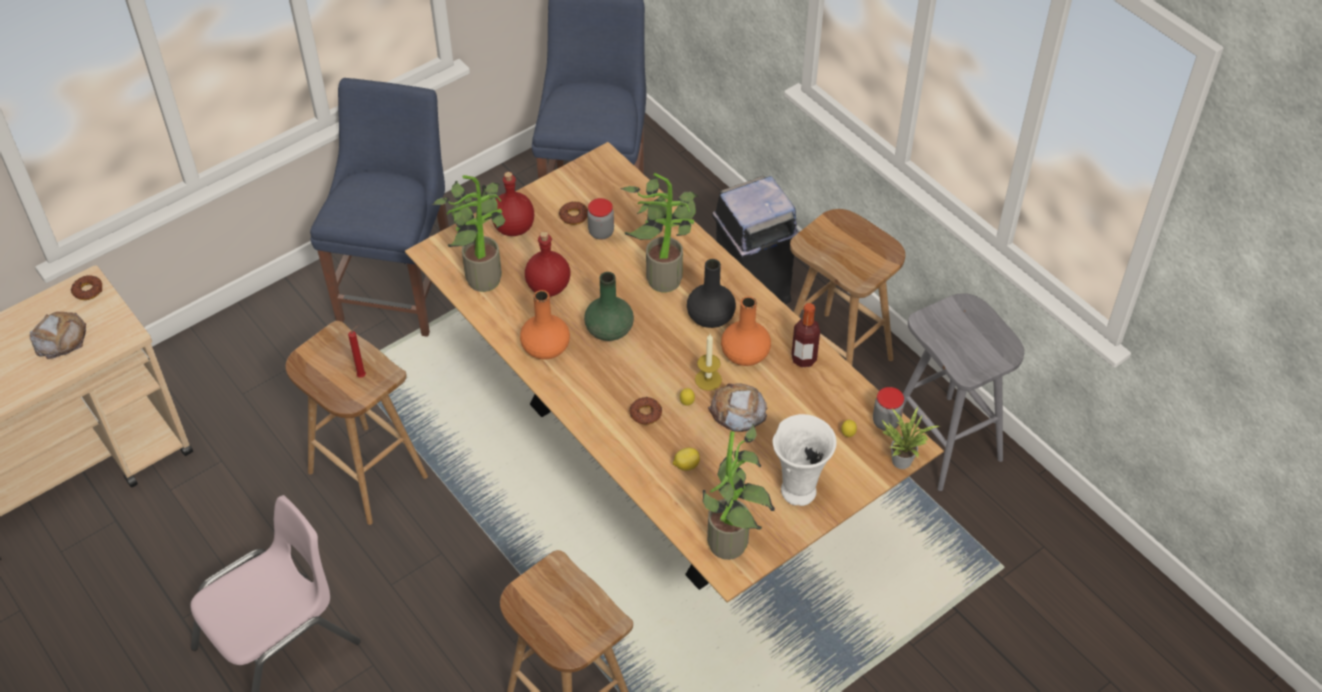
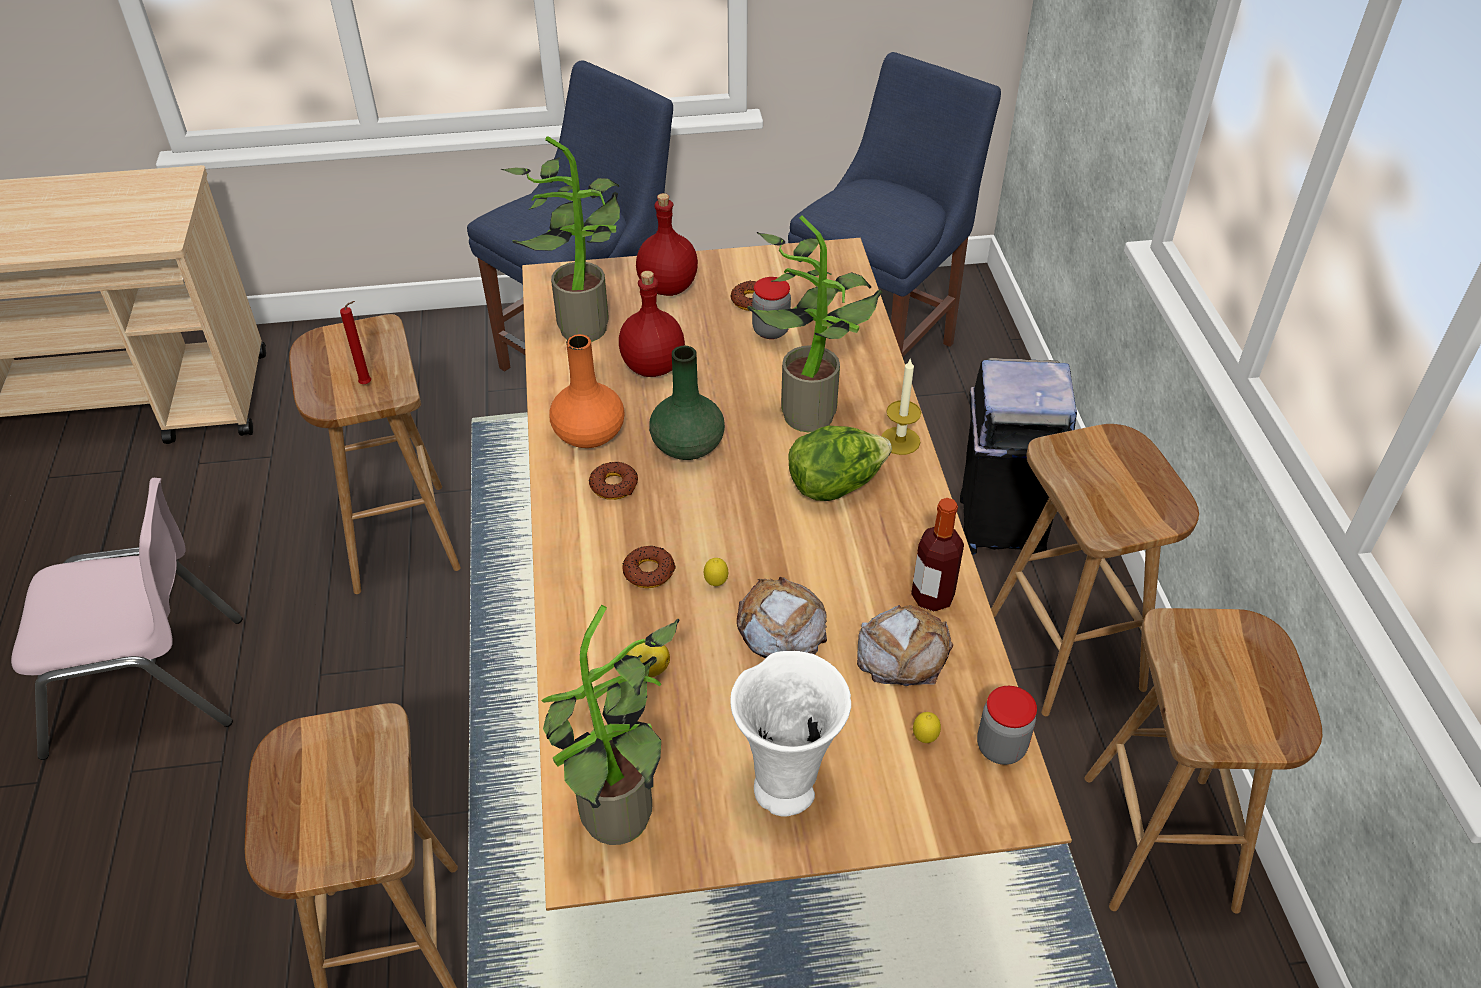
camera: 30 degrees right, 5 degrees down
(60, 338) = (99, 217): bread -> bread (903, 652)
(88, 290) = (171, 185): donut -> donut (614, 485)
(708, 379) = (770, 565): candle -> candle (900, 441)
(710, 317) = (835, 485): black vase -> lettuce
(744, 354) = (849, 553): orange vase -> none
(900, 458) = (987, 818): potted plant -> none
(946, 443) = (1161, 844): grey stool -> brown stool

